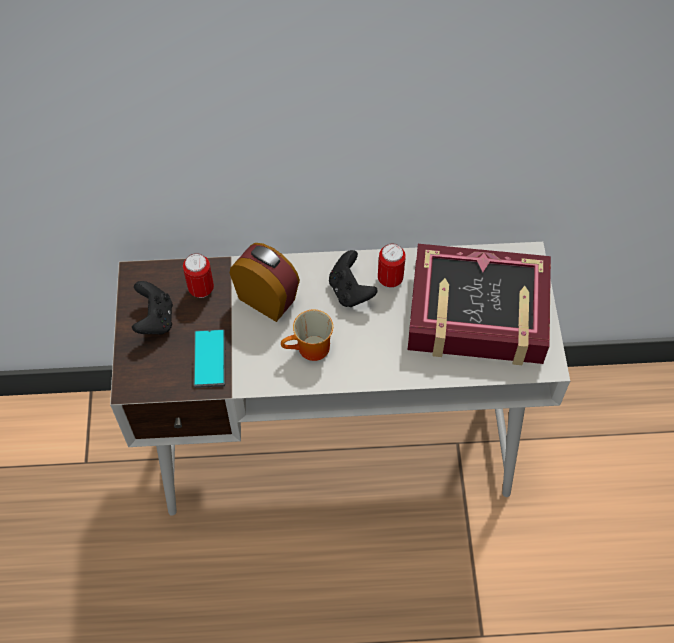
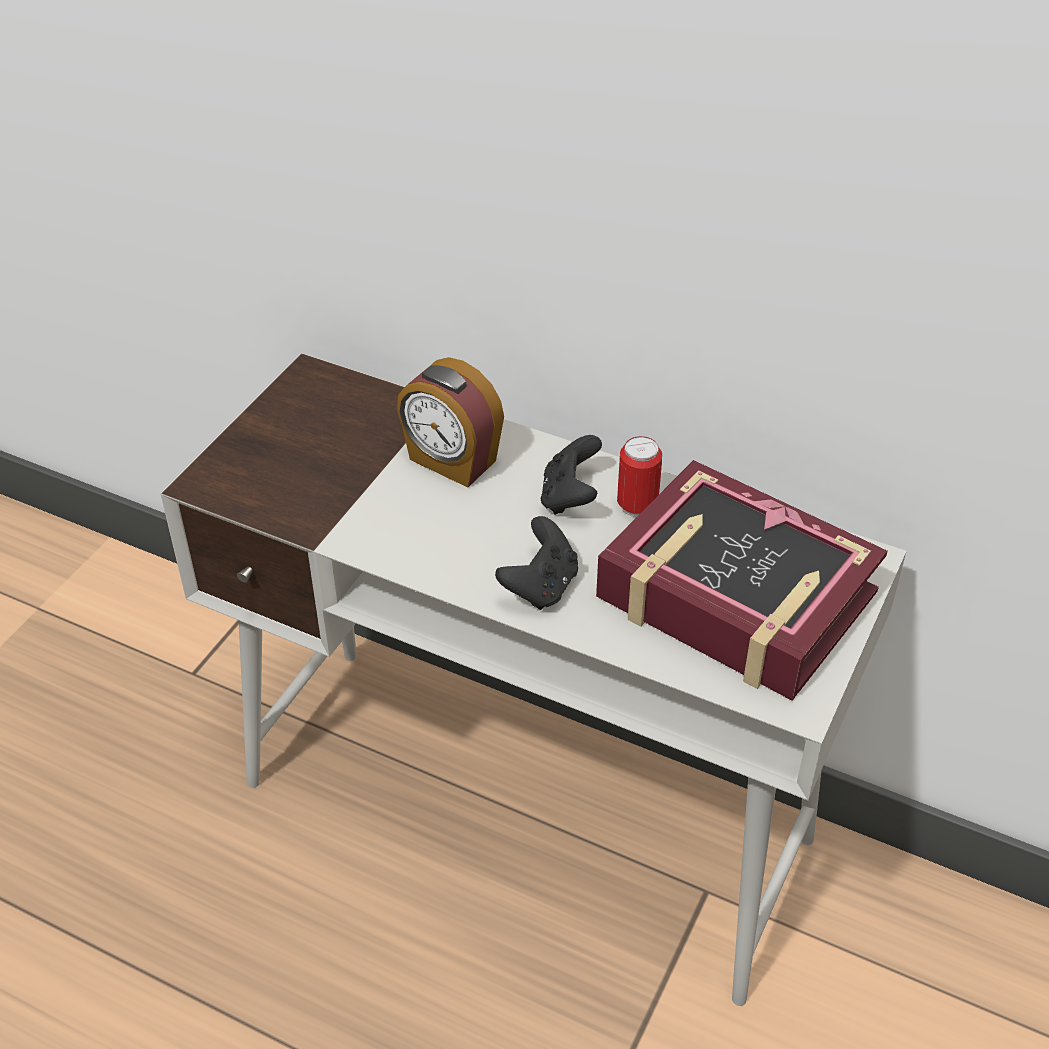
camera: 30 degrees right, 15 degrees down
(155, 319) = (291, 427): black game controller -> black game controller (540, 586)
(201, 289) = (375, 418): can -> none
(209, 358) = (322, 496): phone -> none
(267, 298) = (451, 461): alarm clock -> alarm clock turned 150 degrees clockwise
(311, 350) = (461, 542): mug -> none

